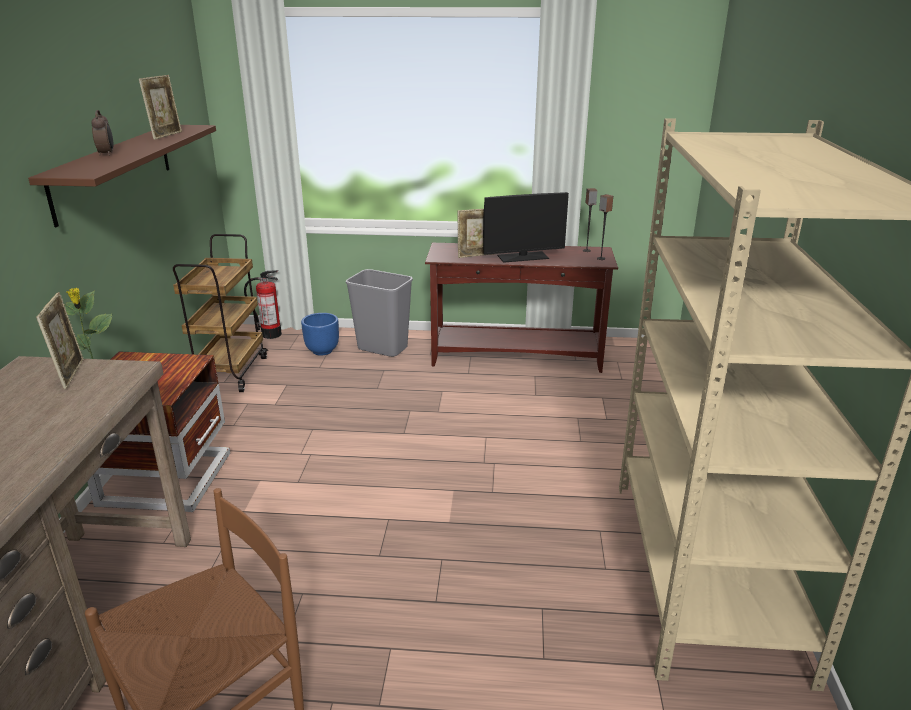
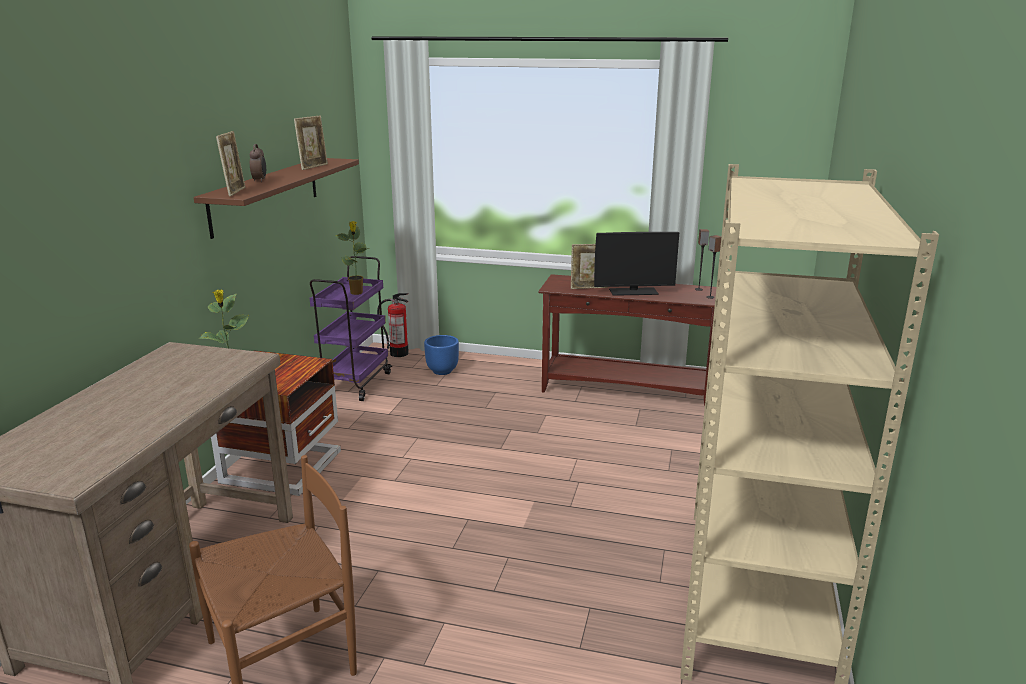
camera: 10 degrees right, 5 degrees down
(71, 374) = (206, 357): picture frame -> picture frame (235, 192)
(225, 275) = (357, 293): none -> potted plant
(231, 373) = (356, 384): brown cart -> purple cart
(383, 348) = (499, 373): grey trash can -> none

